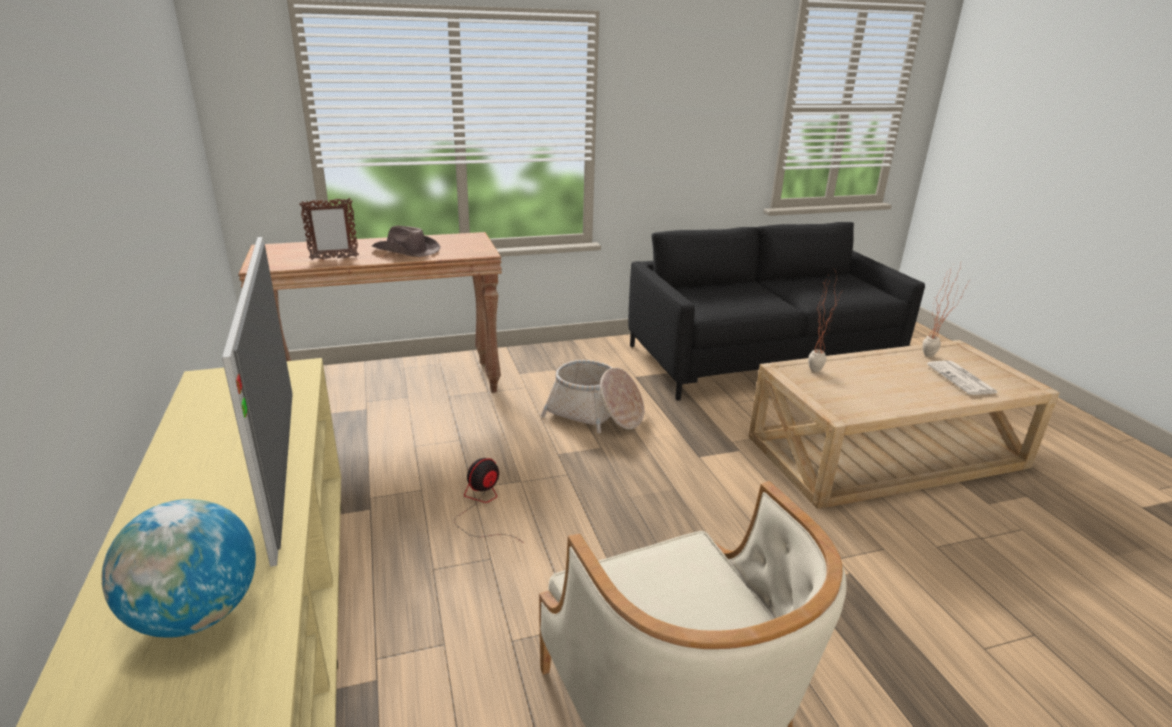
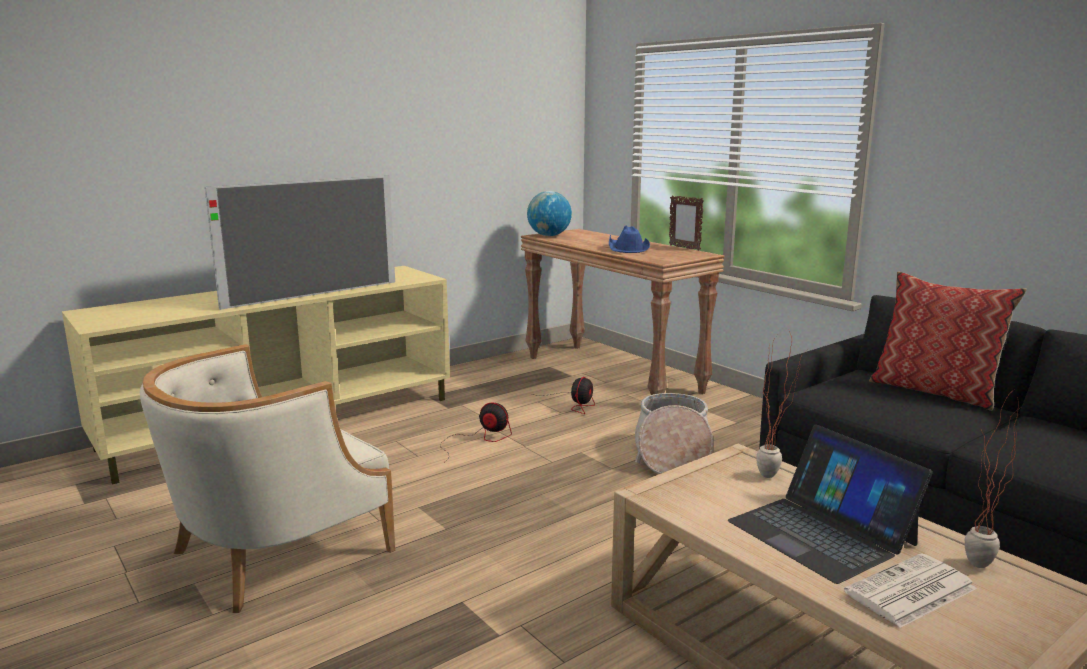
camera: 70 degrees right, 10 degrees down
(196, 615) = (183, 307): globe -> globe (549, 235)
(334, 258) = (580, 241): picture frame -> picture frame (684, 248)
(406, 251) = (627, 248): brown hat -> blue hat
(445, 427) = (575, 404): none -> fan
(725, 284) = (935, 391): none -> pillow
(895, 379) = (821, 532): none -> laptop

